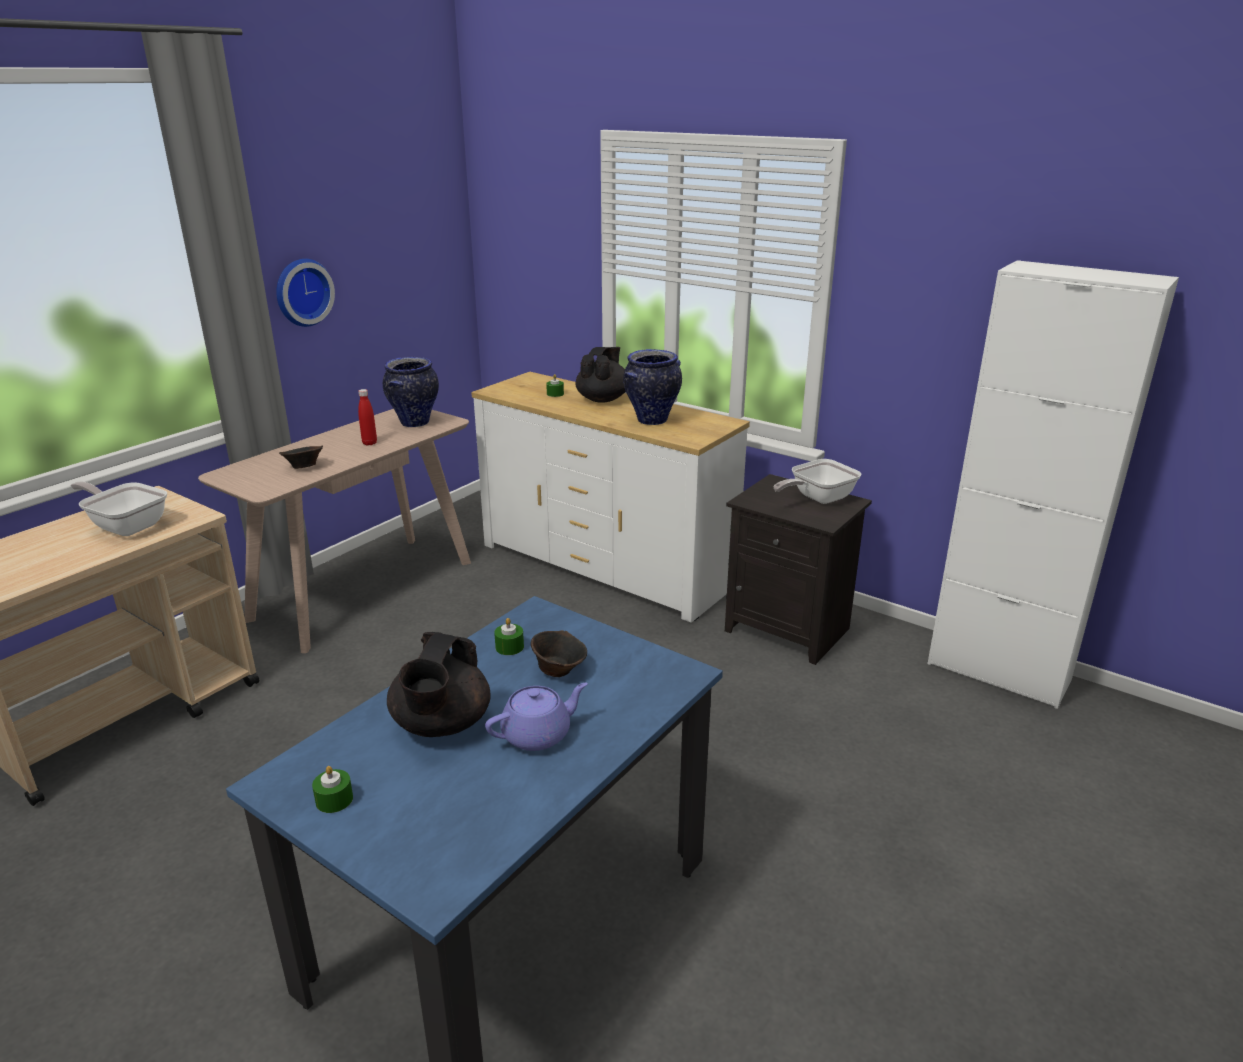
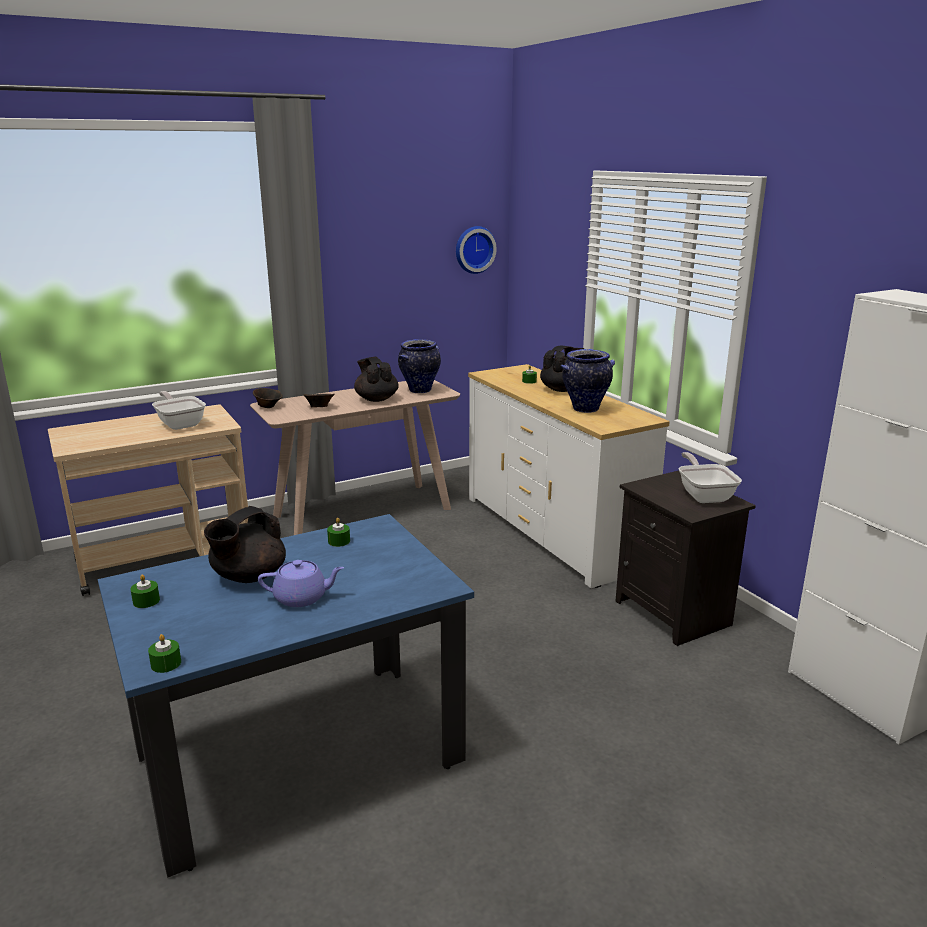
camera: 25 degrees right, 5 degrees down
(302, 292) = (355, 283): wall clock -> wall clock (474, 249)
(369, 443) = (376, 399): red bottle -> black teapot
(452, 879) = (166, 663): none -> green candle
(559, 670) = (356, 563): brown bowl -> brown bowl (268, 406)
(817, 498) = (704, 495): frying pan -> frying pan turned 90 degrees clockwise

